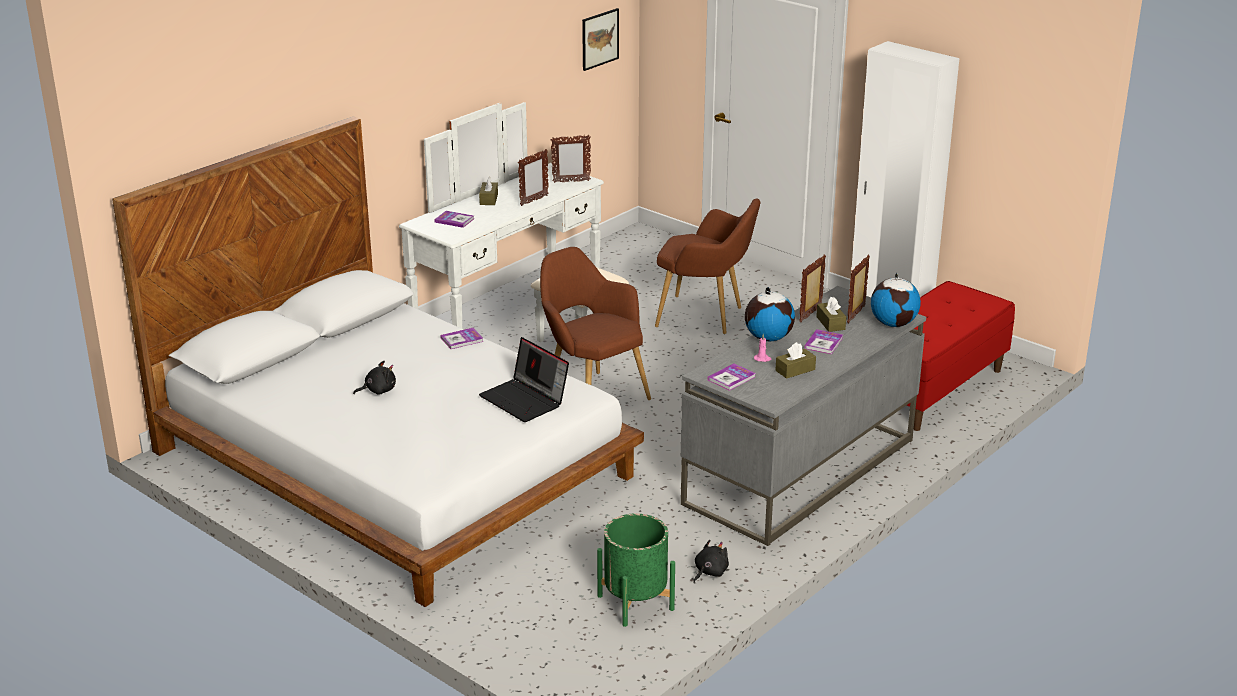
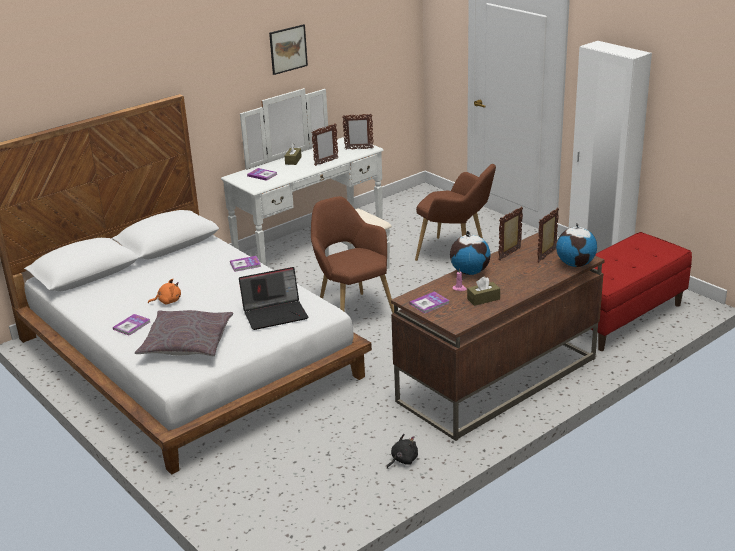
camera: 10 degrees right, 0 degrees up
(378, 390) = (168, 301): black plush toy -> orange plush toy
(425, 441) = (186, 343): none -> grey pillow
(525, 400) = (275, 313): laptop -> laptop turned 75 degrees counterclockwise
(600, 39) = (389, 43): picture -> picture (288, 49)
(635, 602) = (336, 482): green planter -> none
(799, 472) = (497, 380): grey desk -> brown desk
(823, 343) = (513, 278): book -> book (132, 325)
(830, 323) = (524, 262): brown tissue box -> none

